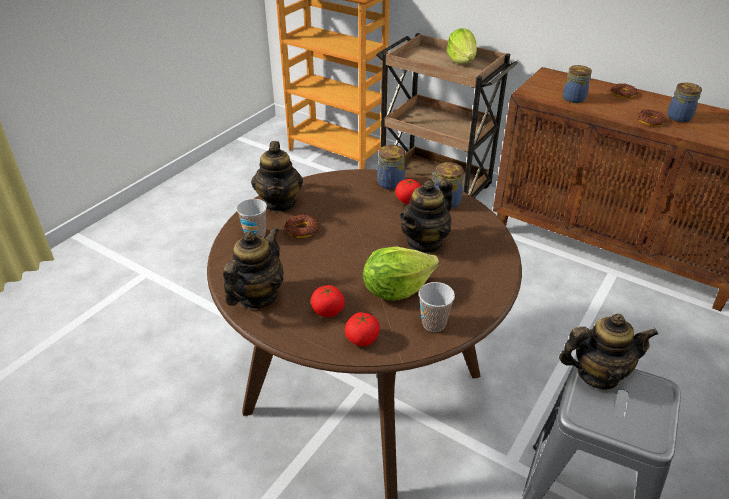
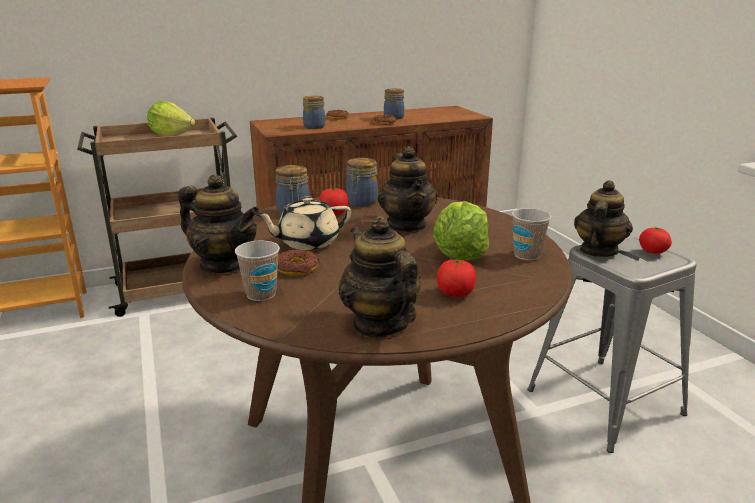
camera: 55 degrees left, 15 degrees down
(344, 214) = (307, 242): none -> beige teapot
(362, 339) = (517, 290): tomato -> tomato (653, 251)

